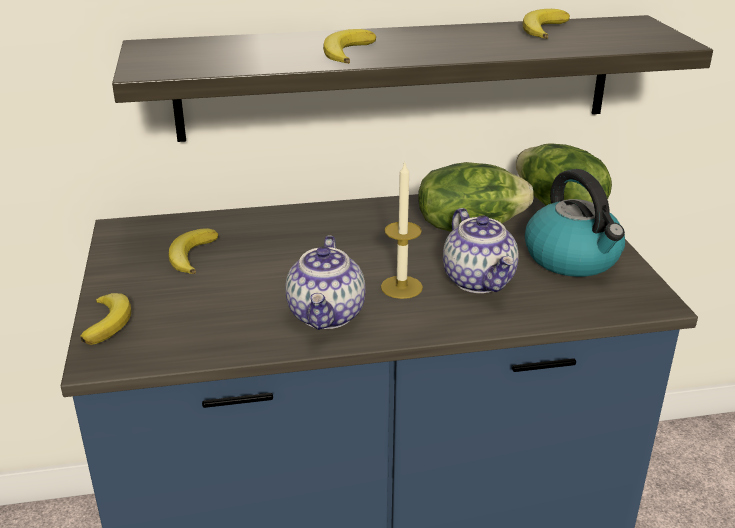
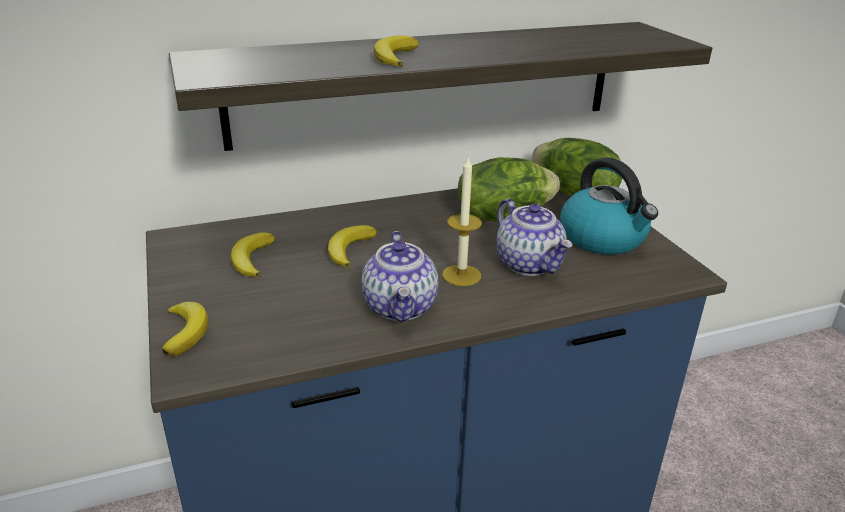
camera: 10 degrees left, 0 degrees up
(542, 29) = (559, 34): banana -> banana (349, 249)

